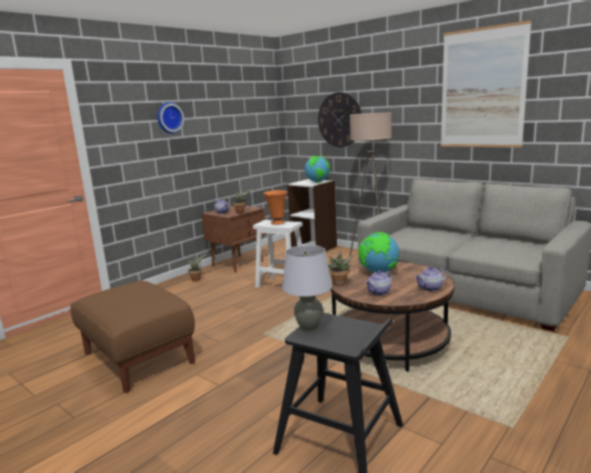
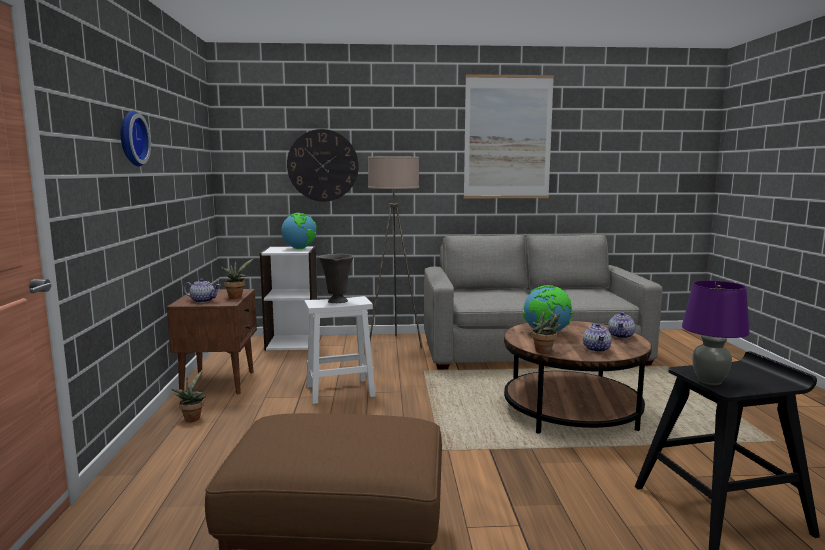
camera: 45 degrees left, 5 degrees down
(277, 223) = (336, 301): orange vase -> grey vase
(309, 328) = (709, 381): grey table lamp -> purple table lamp

